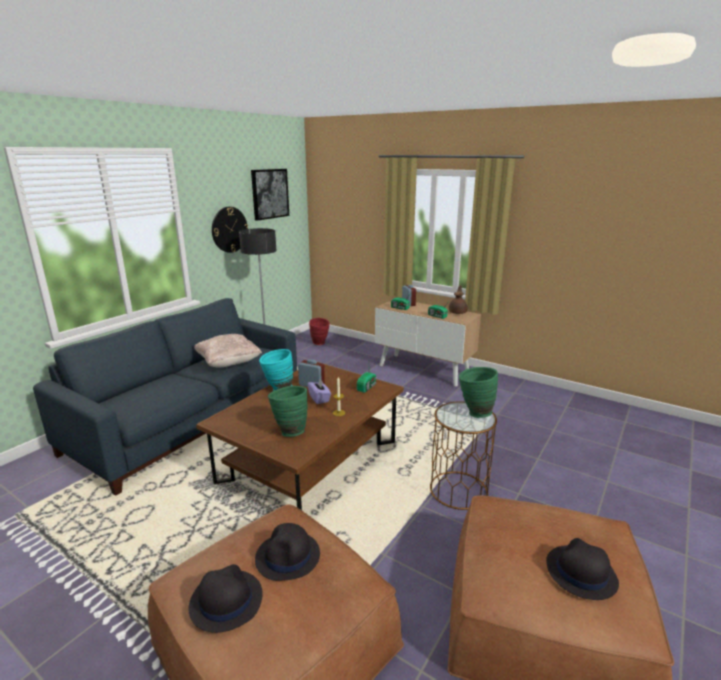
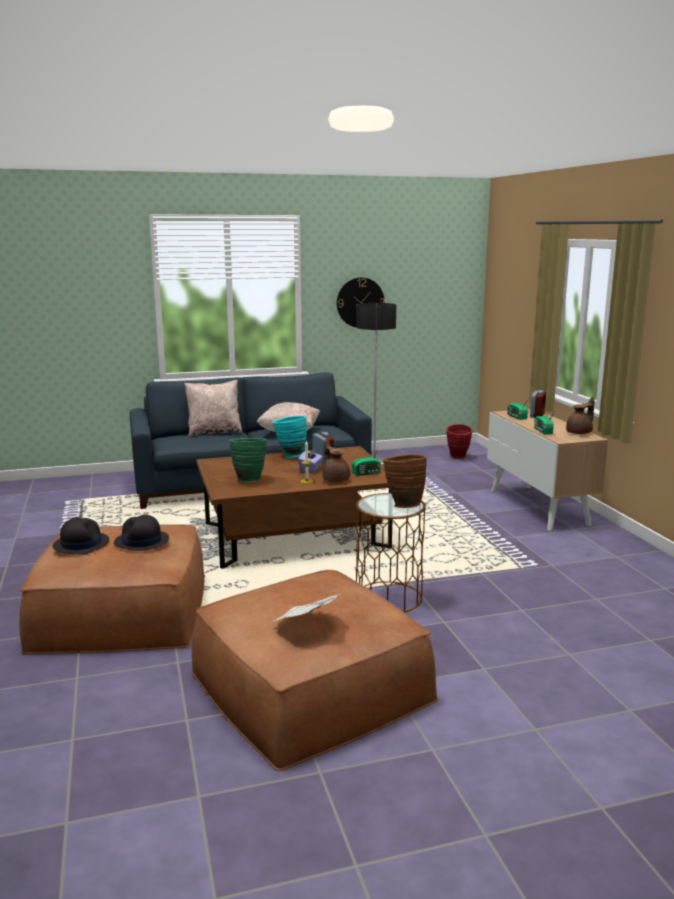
camera: 40 degrees right, 5 degrees down
(151, 383) = (214, 432): none -> beige pillow
(269, 194) = (423, 267): picture -> none
(358, 402) = (335, 479): none -> brown teapot
(474, 413) = (403, 505): green vase -> brown vase
(580, 572) = (306, 624): black hat -> newspaper

